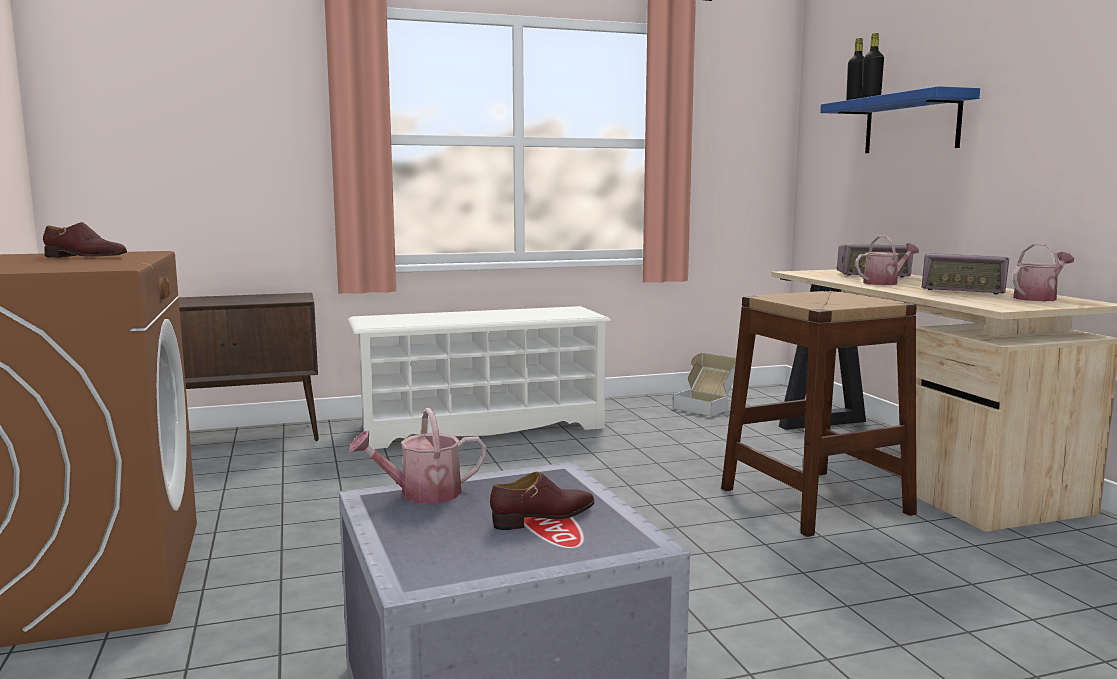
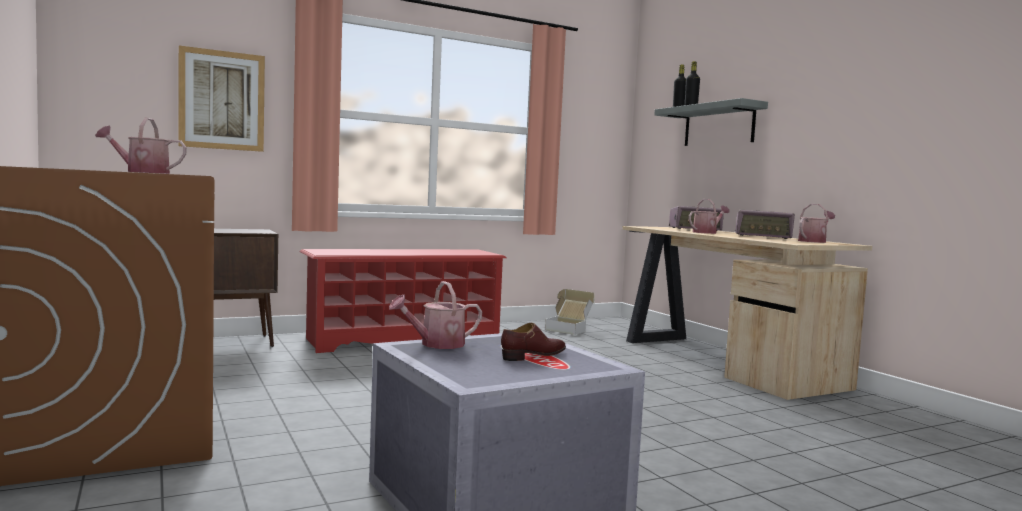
camera: 10 degrees left, 5 degrees down
(85, 257) = (142, 172): brown shoe -> watering can
(243, 134) = (222, 100): none -> picture
(481, 427) = (403, 339): white shoe rack -> red shoe rack
(814, 501) = (667, 383): brown stool -> none
(911, 124) = (719, 125): blue shelf -> grey shelf

